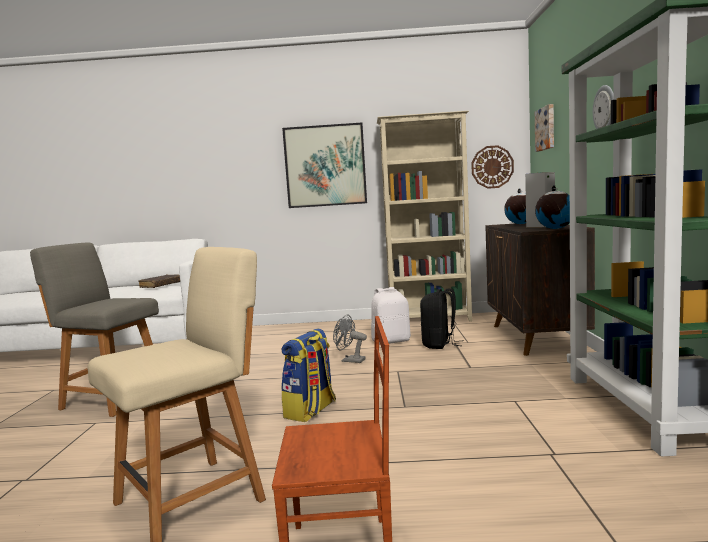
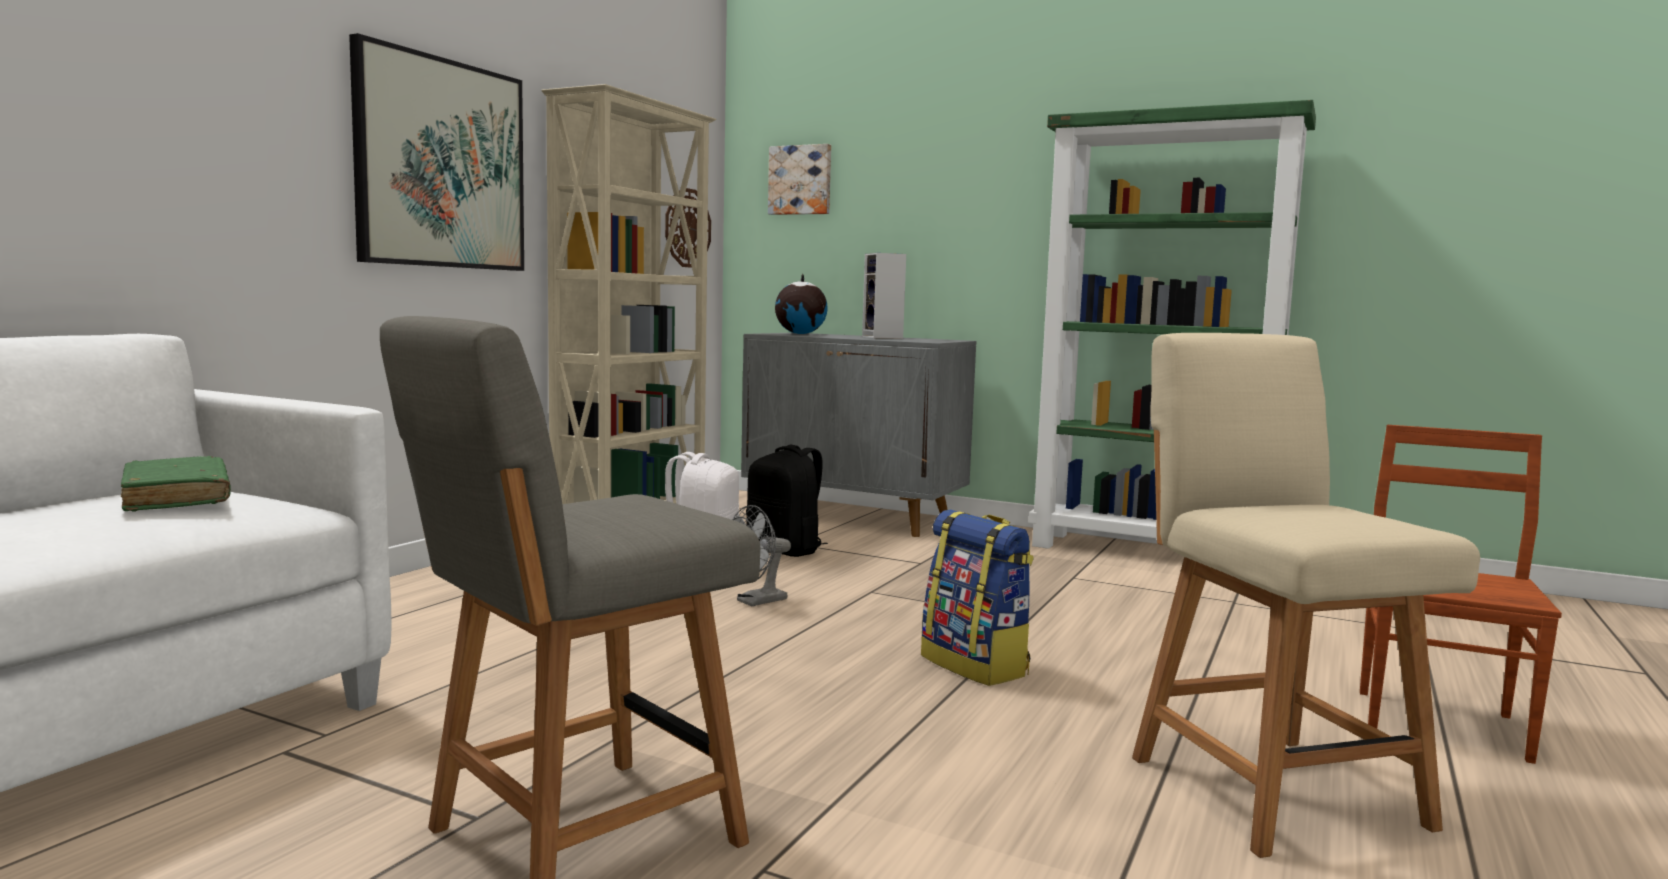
camera: 65 degrees left, 0 degrees up
(161, 285) = (176, 498): brown book -> green book
(535, 338) = (855, 518): brown cabinet -> grey cabinet
(555, 228) = (942, 340): globe -> none
(605, 109) = (996, 180): wall clock -> none

